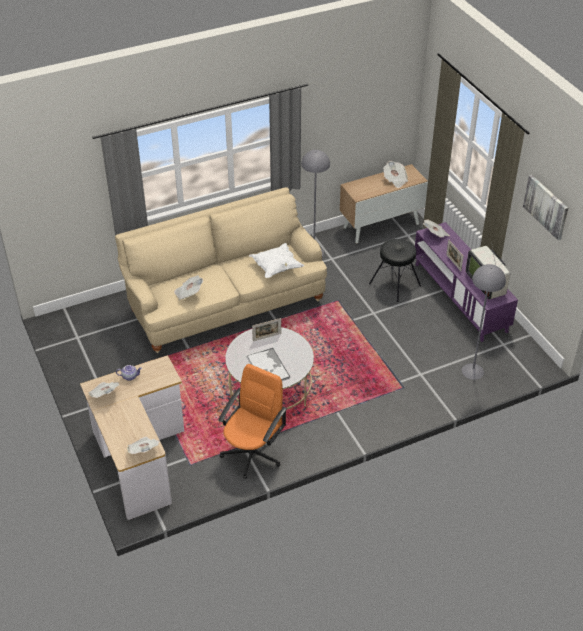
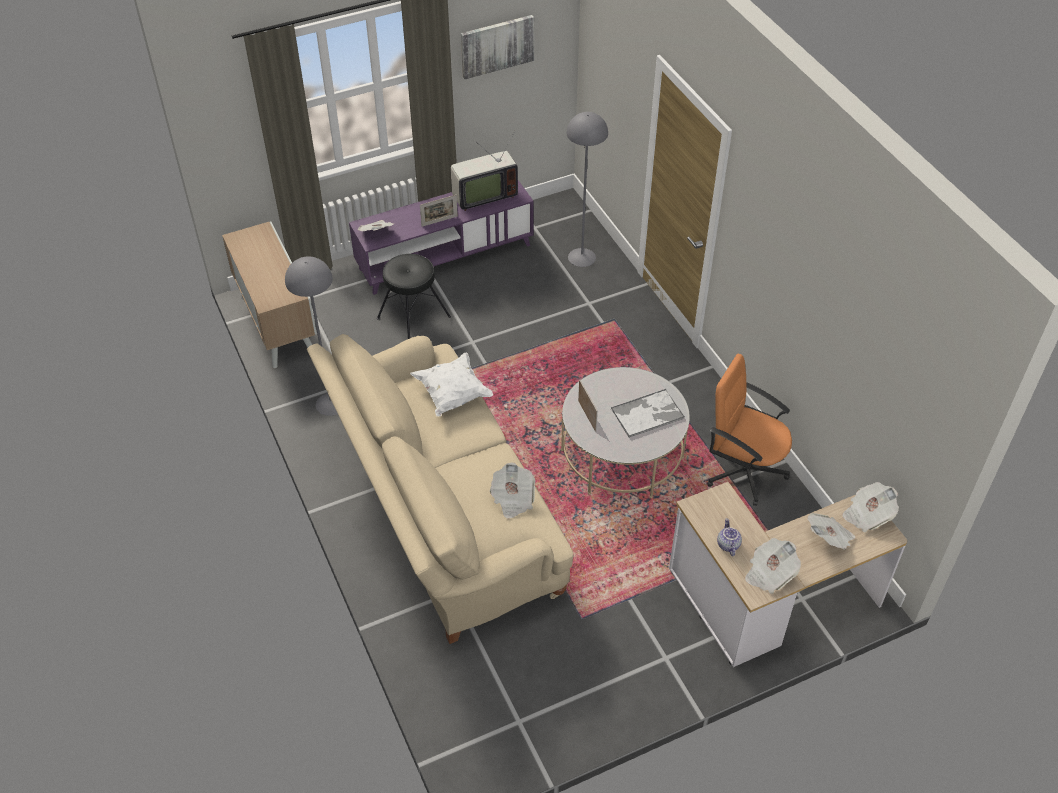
camera: 90 degrees left, 5 degrees up
(395, 180) = (261, 254): newspaper -> newspaper (829, 538)

